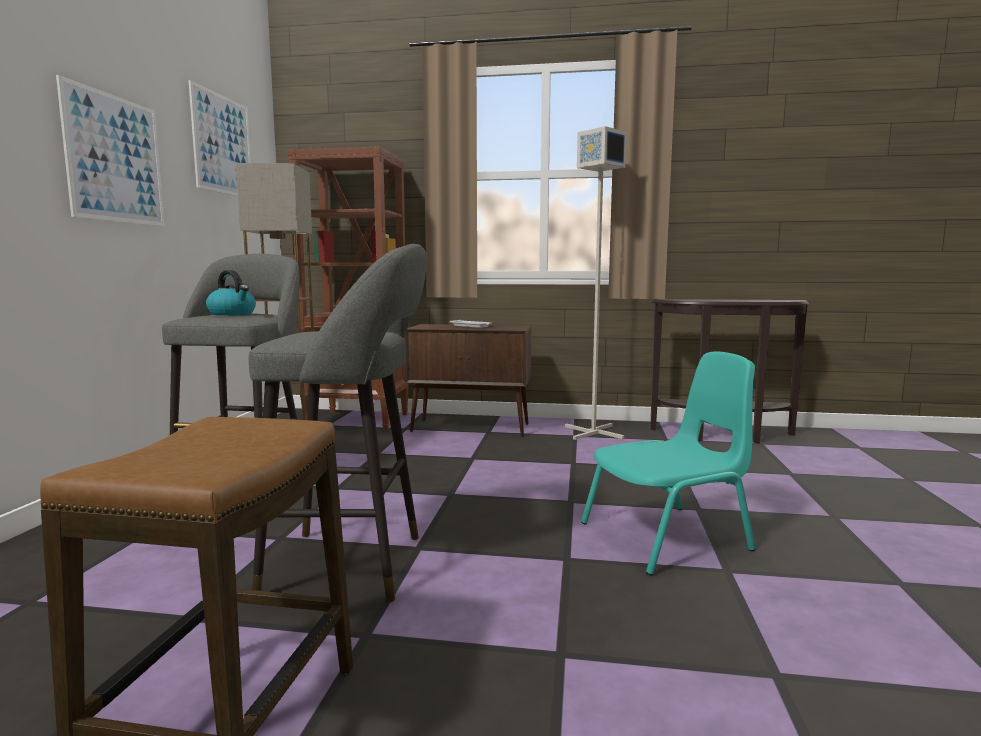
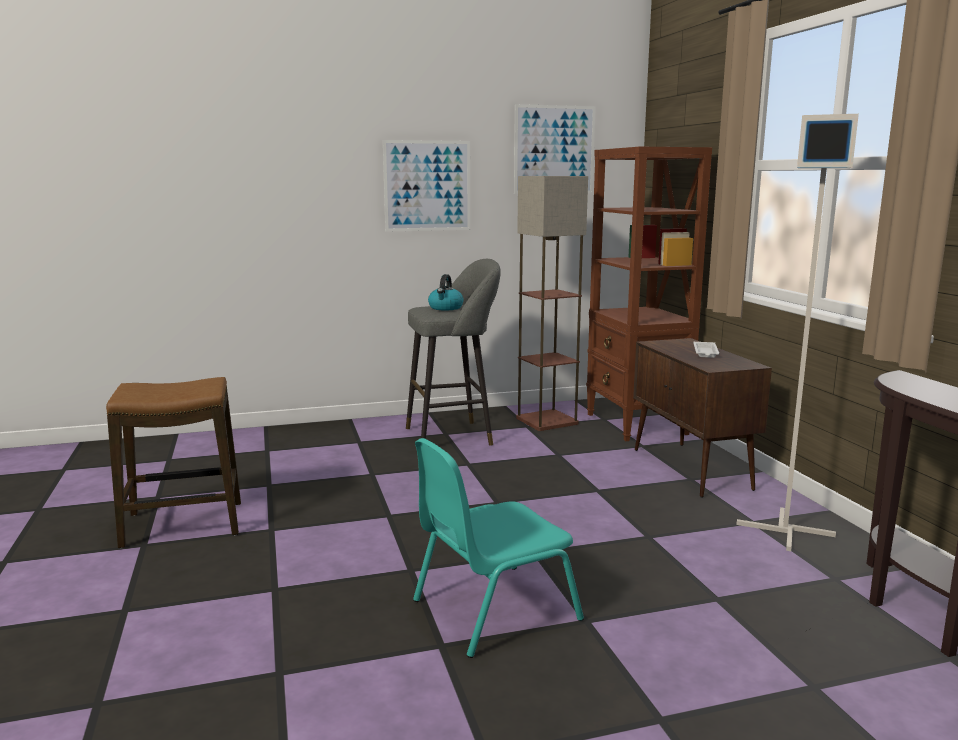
camera: 65 degrees right, 5 degrees up
(354, 565) = (350, 504): grey stool -> none
(668, 537) = (492, 609): turquoise chair -> turquoise chair turned 105 degrees clockwise

